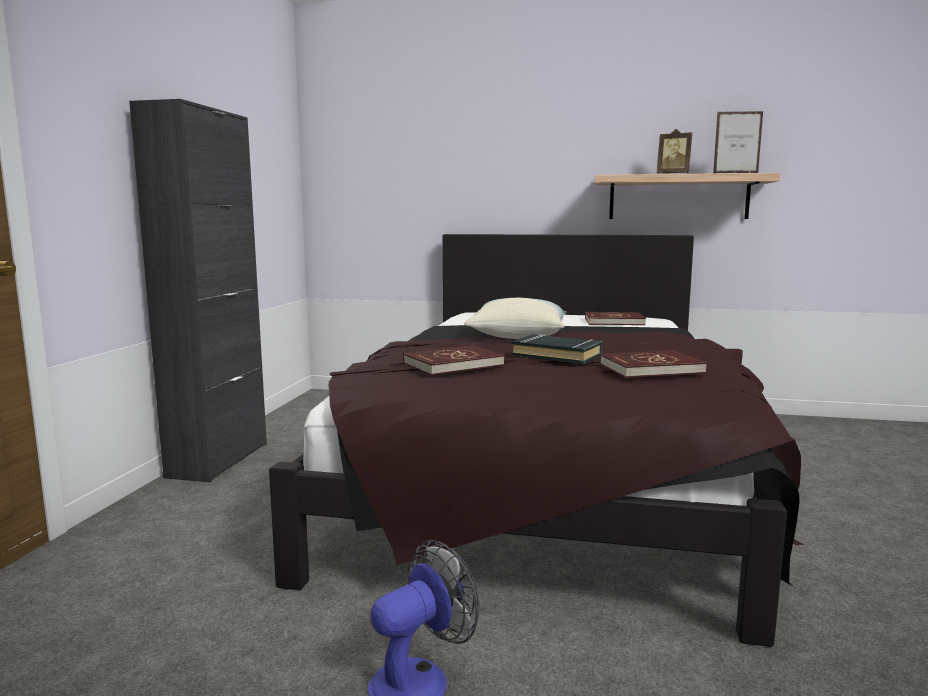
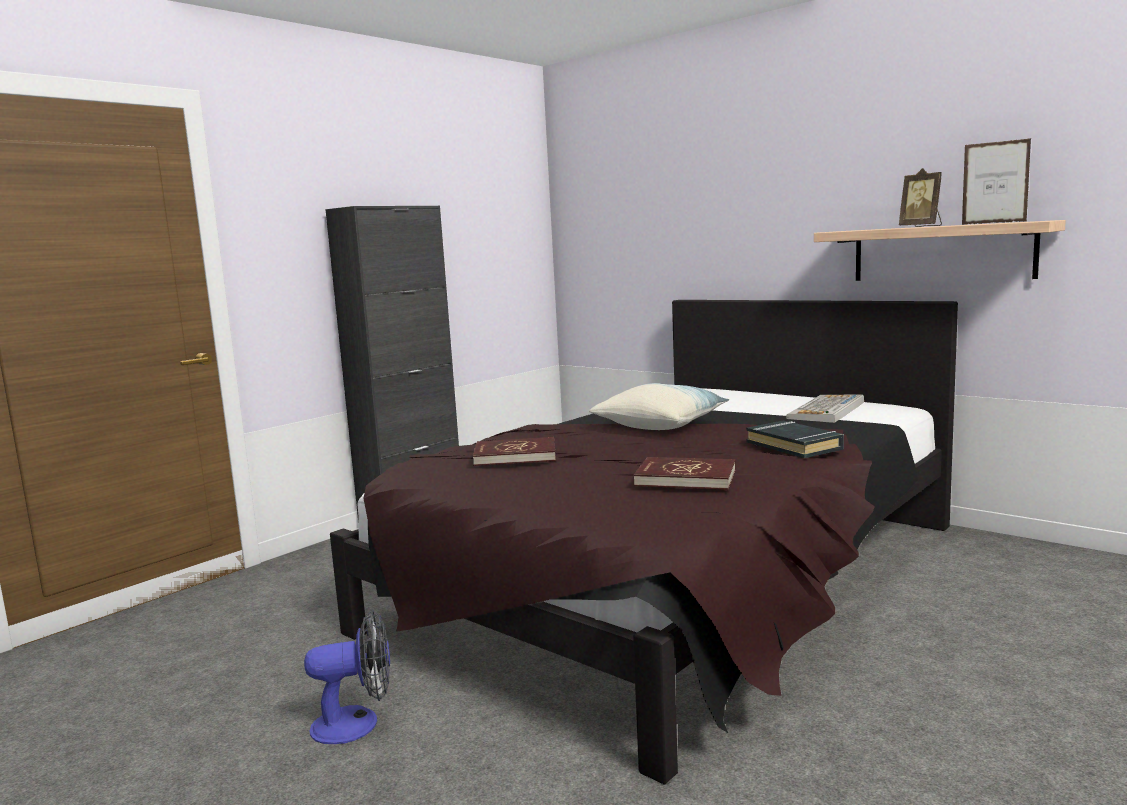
camera: 30 degrees right, 0 degrees up
(557, 355) = (631, 454): black book -> black book (794, 446)
(614, 322) = (827, 410): red book -> keyboard

